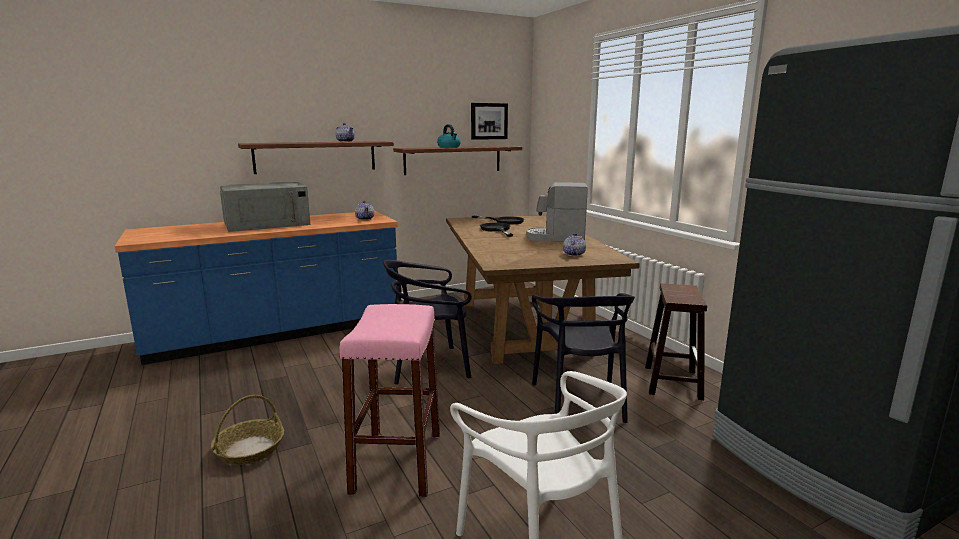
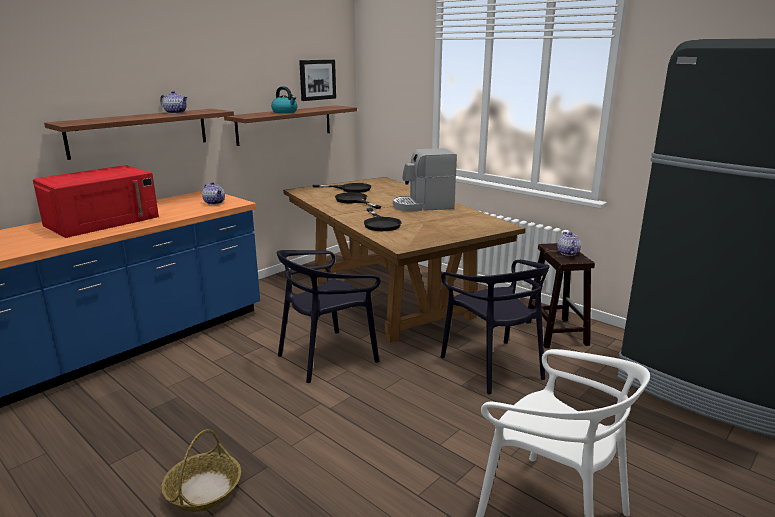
camera: 20 degrees left, 5 degrees up
(268, 224) = (103, 221): grey microwave -> red microwave
(397, 461) = (371, 464): pink stool -> none
(498, 247) = (380, 223): none -> black frying pan
(573, 254) = (459, 224): teapot -> teapot (567, 253)

